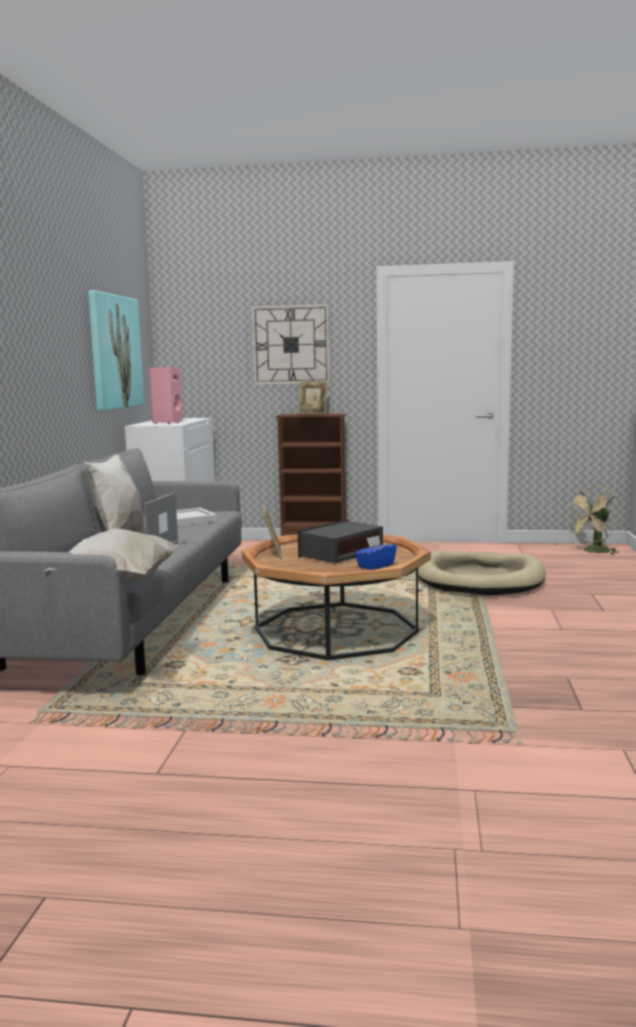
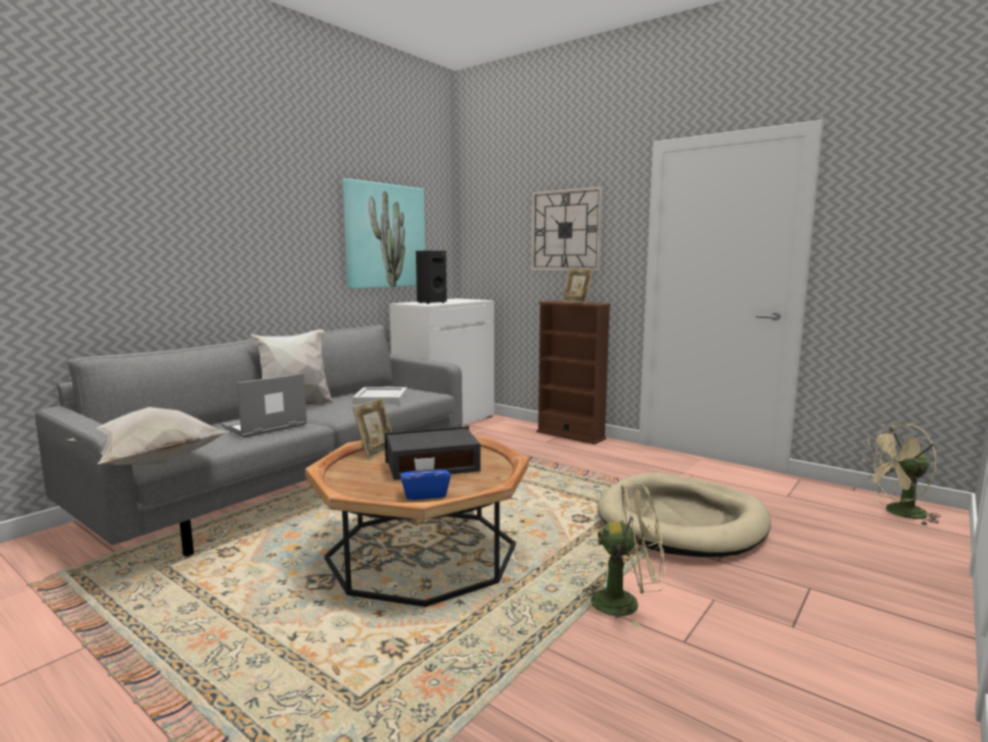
camera: 30 degrees right, 0 degrees up
(166, 423) = (431, 303): pink speaker -> black speaker
(507, 622) = (625, 603): none -> beige fan

